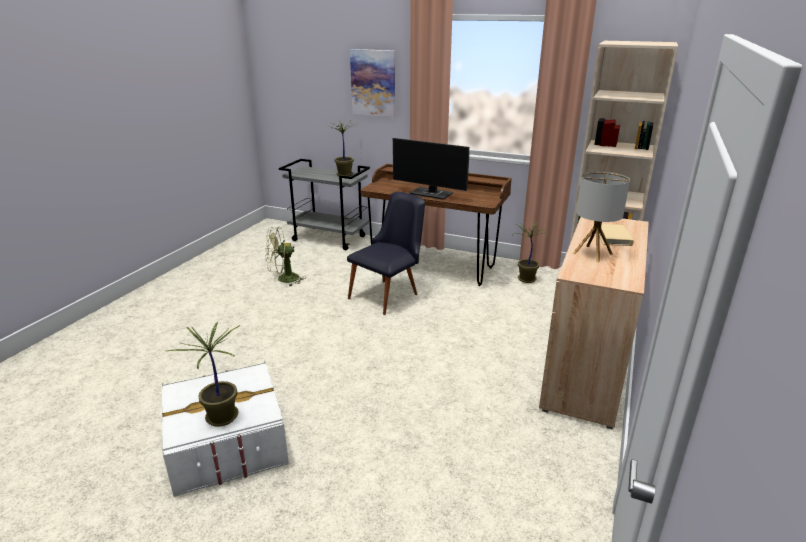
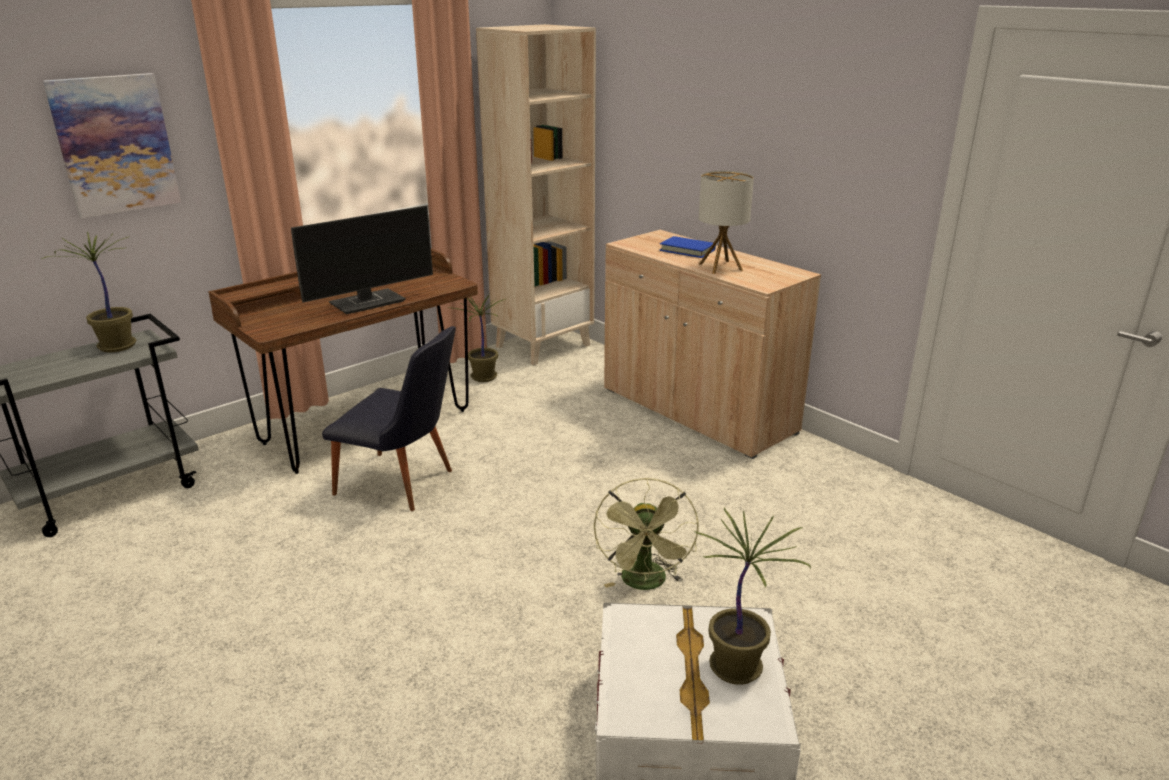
camera: 65 degrees left, 0 degrees up
(283, 279) = (211, 582): green fan -> green fan (646, 583)
(389, 294) = (404, 485): black chair -> black chair turned 135 degrees clockwise
(613, 237) = (687, 250): beige book -> blue book

